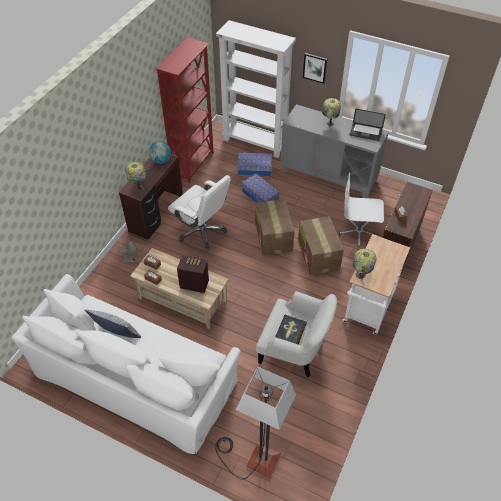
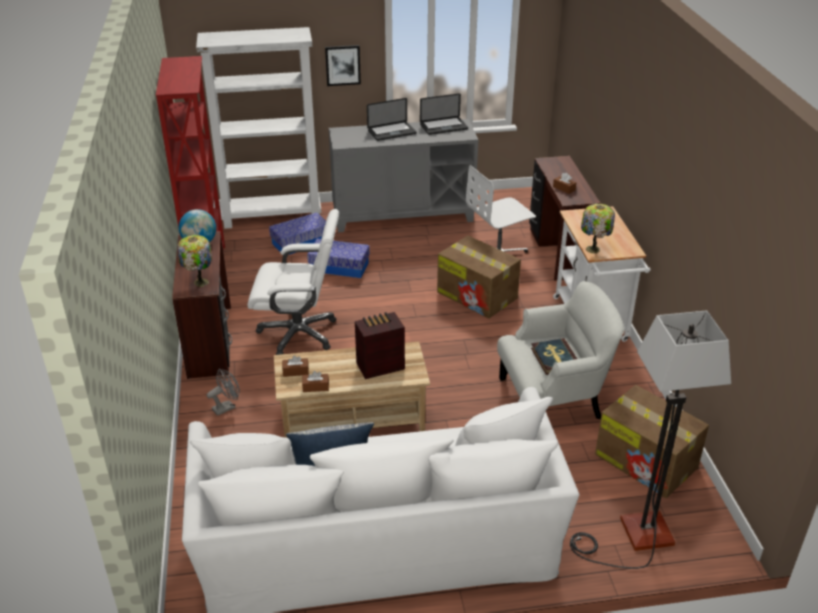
camera: 35 degrees left, 15 degrees down
(273, 237) = (402, 300): cardboard box -> cardboard box (647, 461)
(329, 123) = (392, 132): table lamp -> laptop

